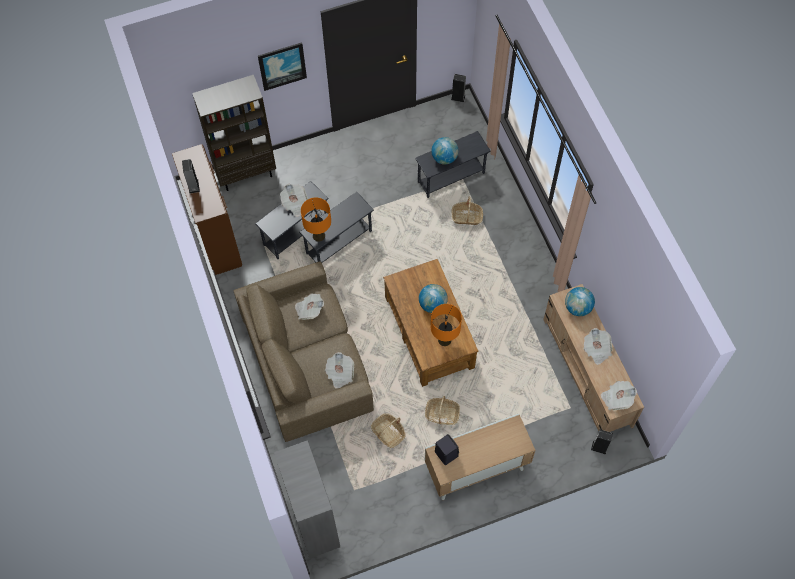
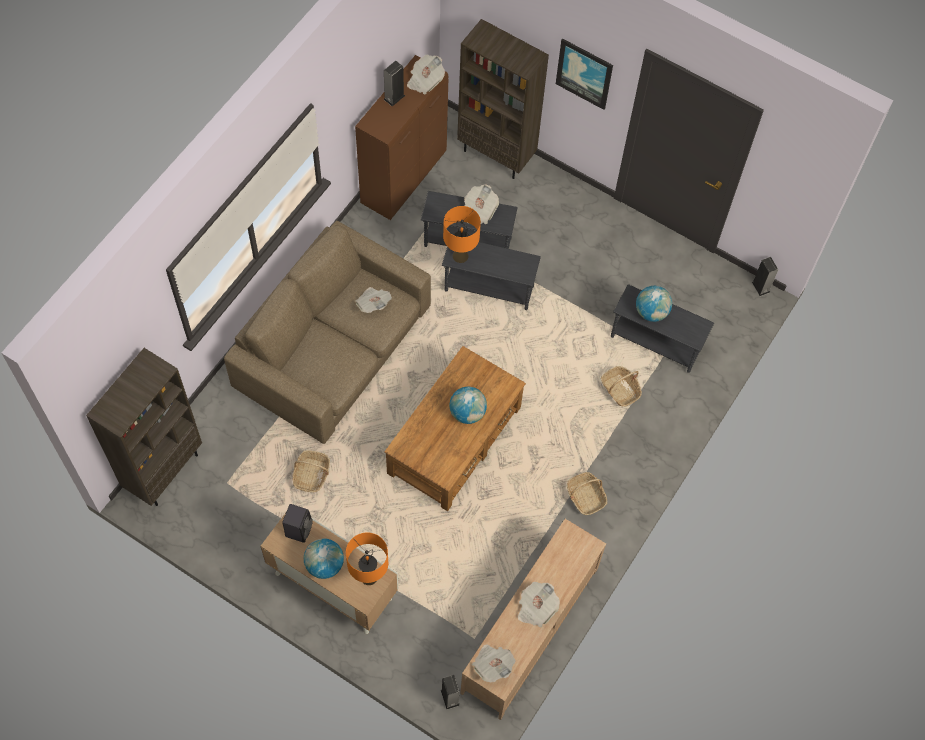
camera: 50 degrees right, 0 degrees up
(314, 525) = (164, 471): grey bookcase -> brown bookcase
(340, 374) = (324, 378): newspaper -> newspaper (425, 81)
(442, 414) = (370, 513): basket -> basket (585, 497)
(444, 340) = (435, 450): orange table lamp -> orange table lamp (369, 576)
(577, 308) = (572, 557): globe -> globe (324, 565)

